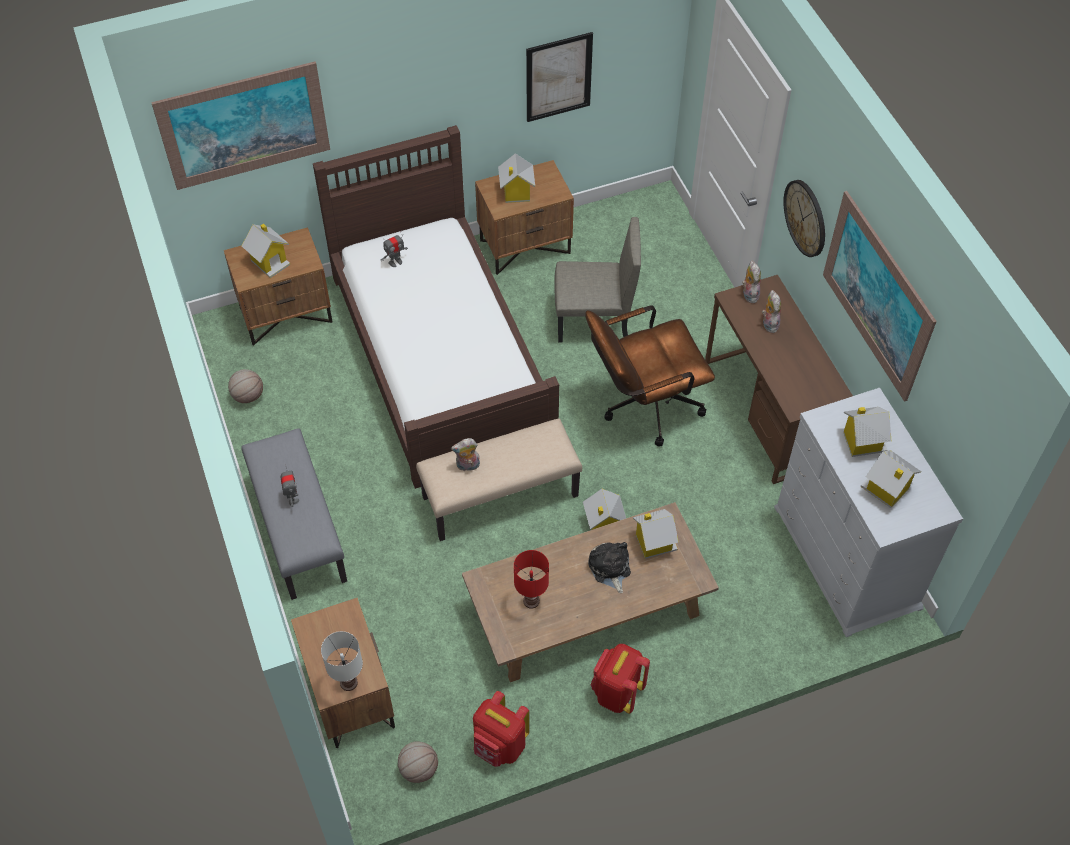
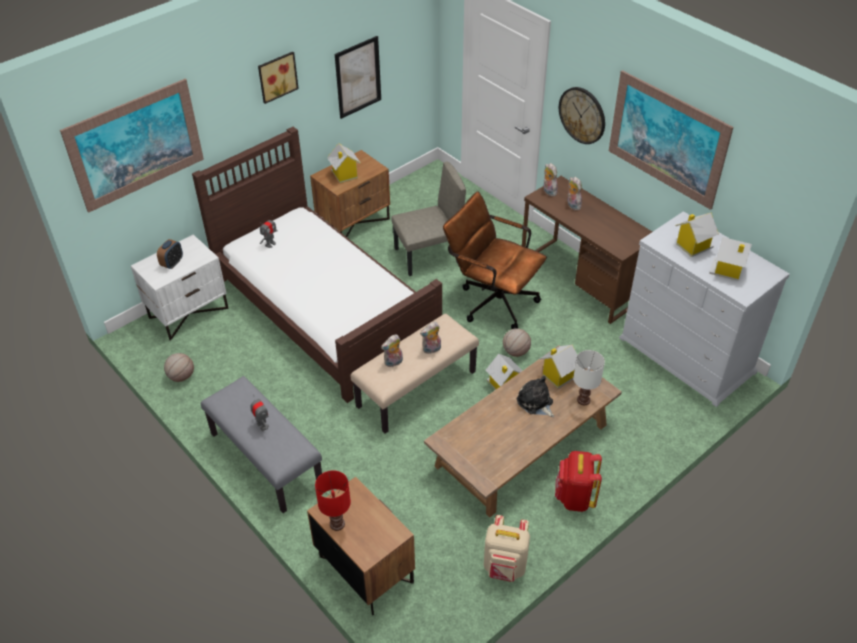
camera: 20 degrees left, 10 degrees down
(269, 261) = (172, 263): toy house -> alarm clock
(286, 314) = (188, 312): brown nightstand -> white nightstand
(348, 683) = (379, 543): white table lamp -> white table lamp (583, 400)
(418, 769) = (448, 607): basketball -> basketball (515, 352)
(440, 67) = (276, 76): none -> picture
(500, 746) = (505, 567): red backpack -> beige backpack
(518, 463) = (431, 350): none -> plush toy
(532, 601) = (489, 443): red table lamp -> red table lamp (338, 524)
(643, 406) = (492, 300): brown office chair -> brown office chair turned 75 degrees clockwise

